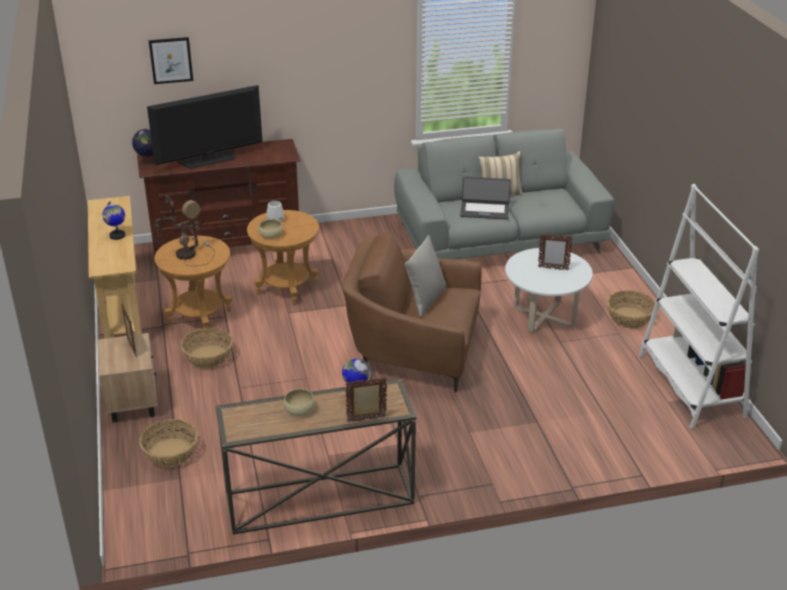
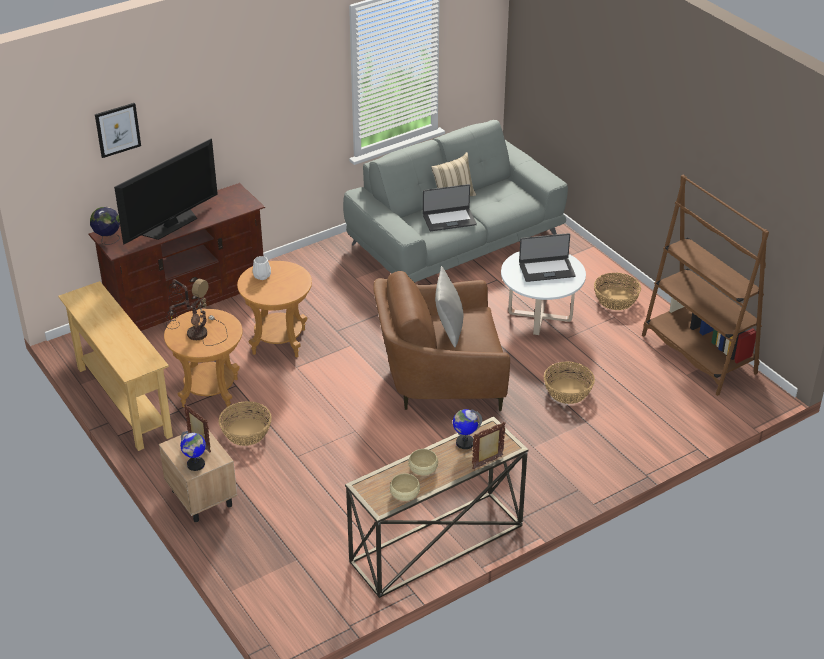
camera: 20 degrees left, 5 degrees up
(117, 235) = (121, 330): globe -> globe (196, 465)
(170, 453) = (272, 538): basket -> basket (567, 391)
(271, 235) = (268, 293): beige bowl -> beige bowl (404, 493)
(553, 268) = (546, 269): picture frame -> laptop
(691, 385) = (698, 354): white bookcase -> brown bookcase

